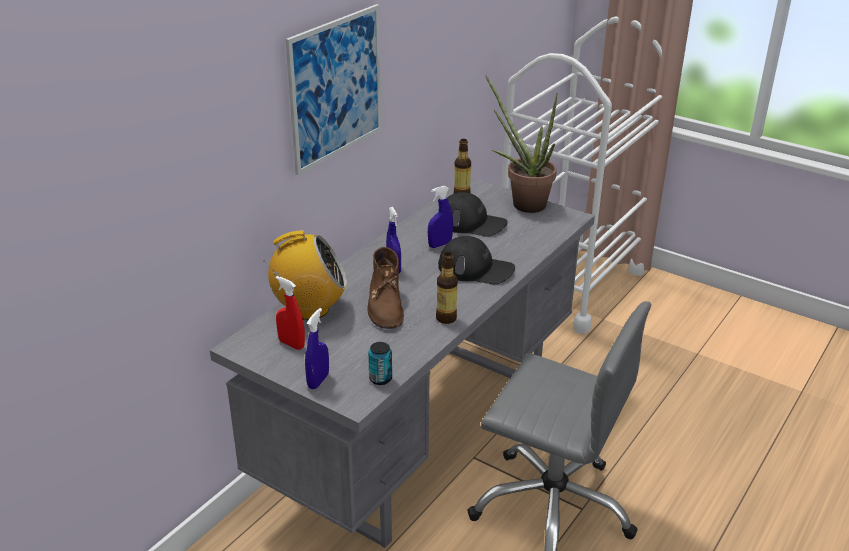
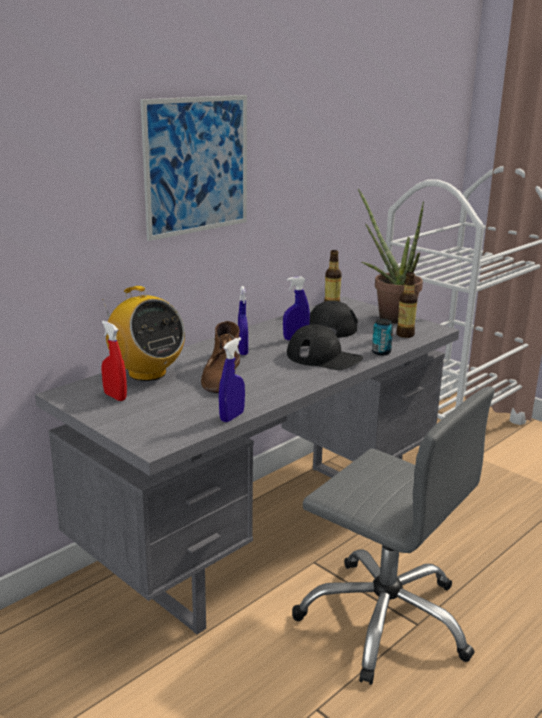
camera: 10 degrees right, 10 degrees down
(309, 309) = (146, 373): radio -> radio turned 45 degrees clockwise
(318, 381) = (125, 426): blue spray bottle -> blue spray bottle (232, 417)
(380, 379) = (189, 430): can -> can (381, 352)
(446, 318) = (278, 391): bottle -> bottle (405, 335)
(472, 223) = (333, 326): black cap -> black cap turned 105 degrees counterclockwise

